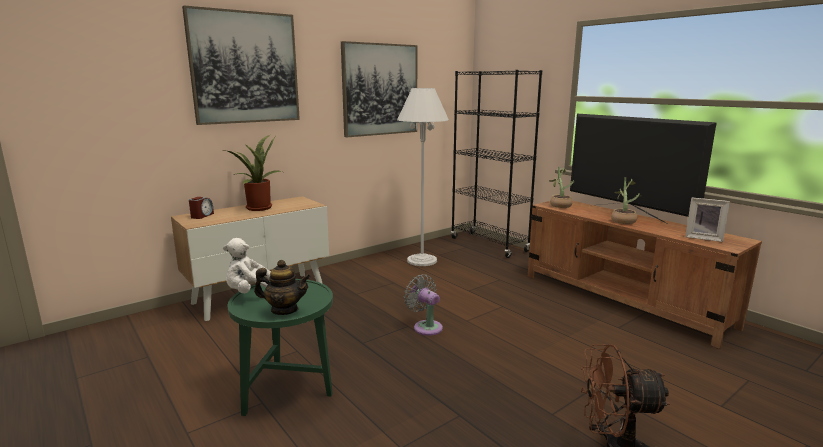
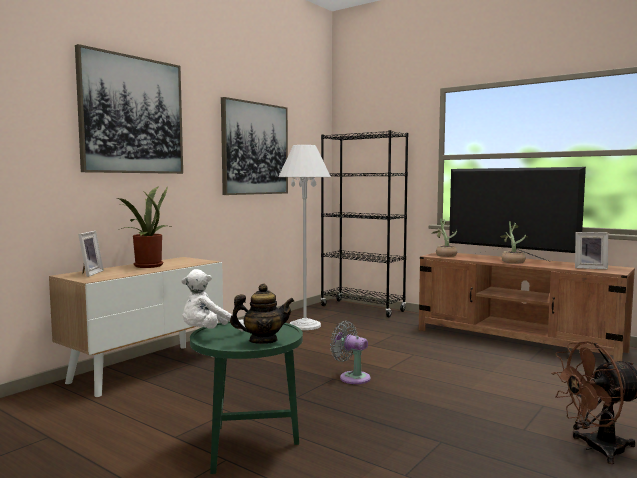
camera: 15 degrees left, 10 degrees down
(202, 216) = (88, 273): alarm clock -> picture frame

